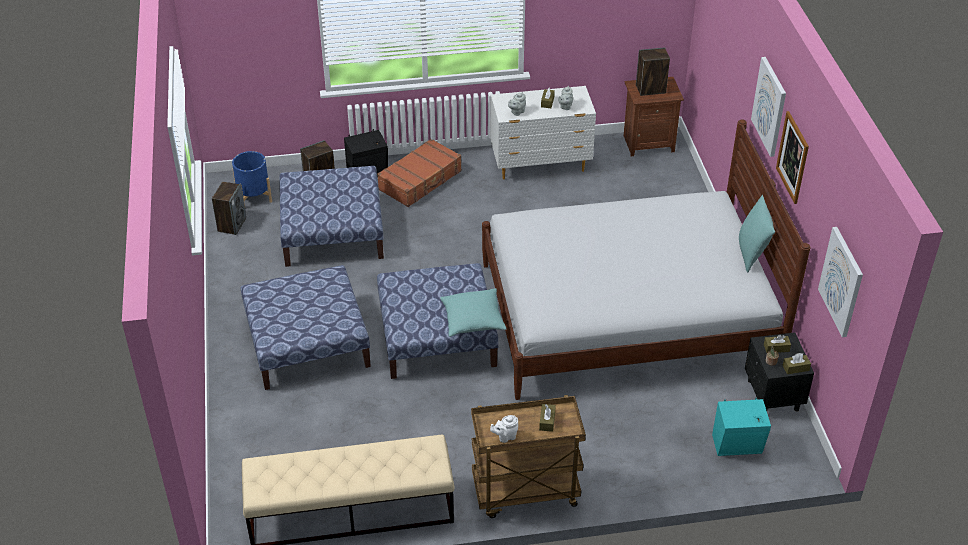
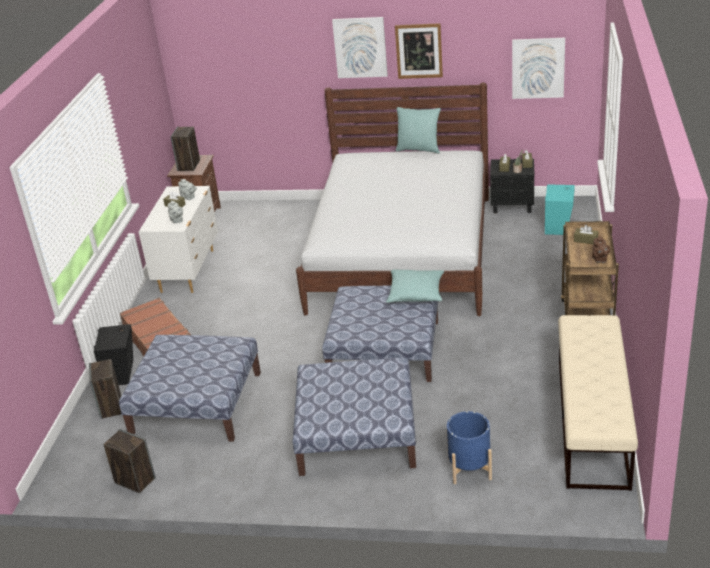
camera: 70 degrees left, 10 degrees down
(254, 196) = (97, 460): blue planter -> blue planter (469, 468)
(505, 436) = (600, 260): white teapot -> brown teapot

